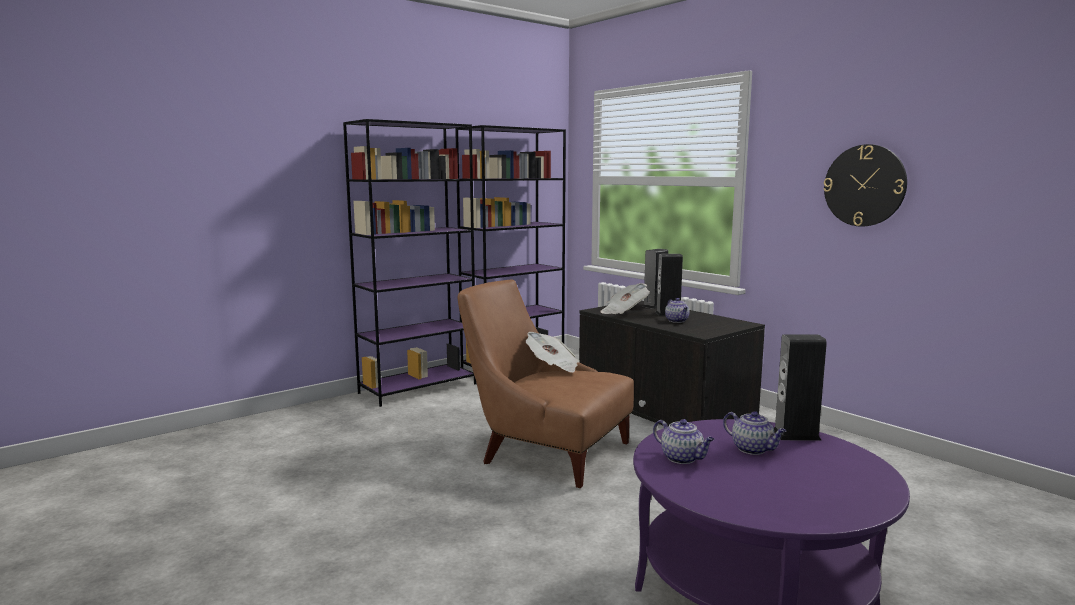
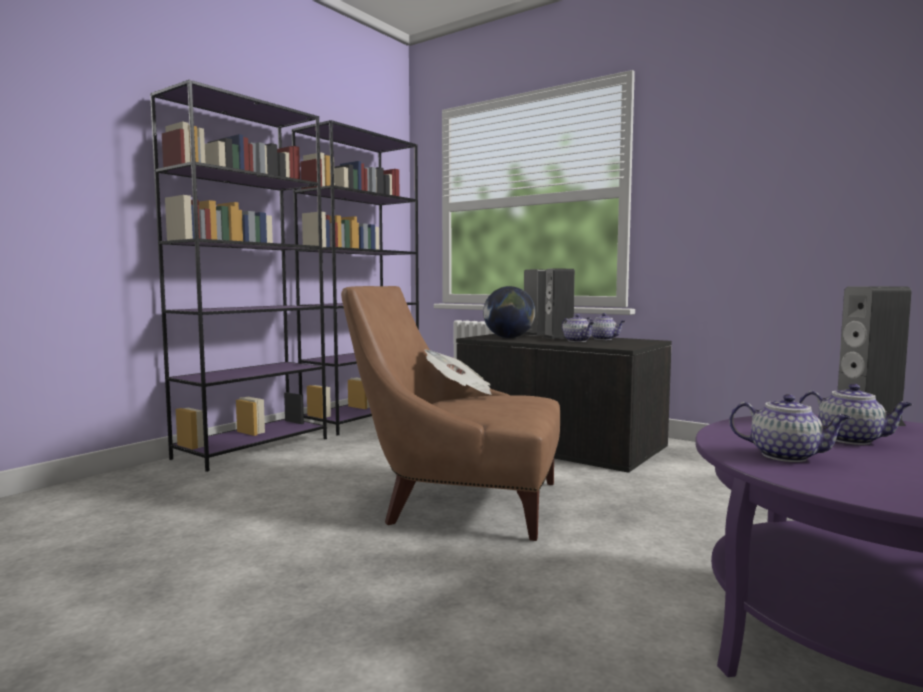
camera: 15 degrees left, 5 degrees down
(624, 312) = (508, 338): newspaper -> globe
(705, 319) = (604, 339): none -> teapot
(864, 185) = (775, 180): wall clock -> none

